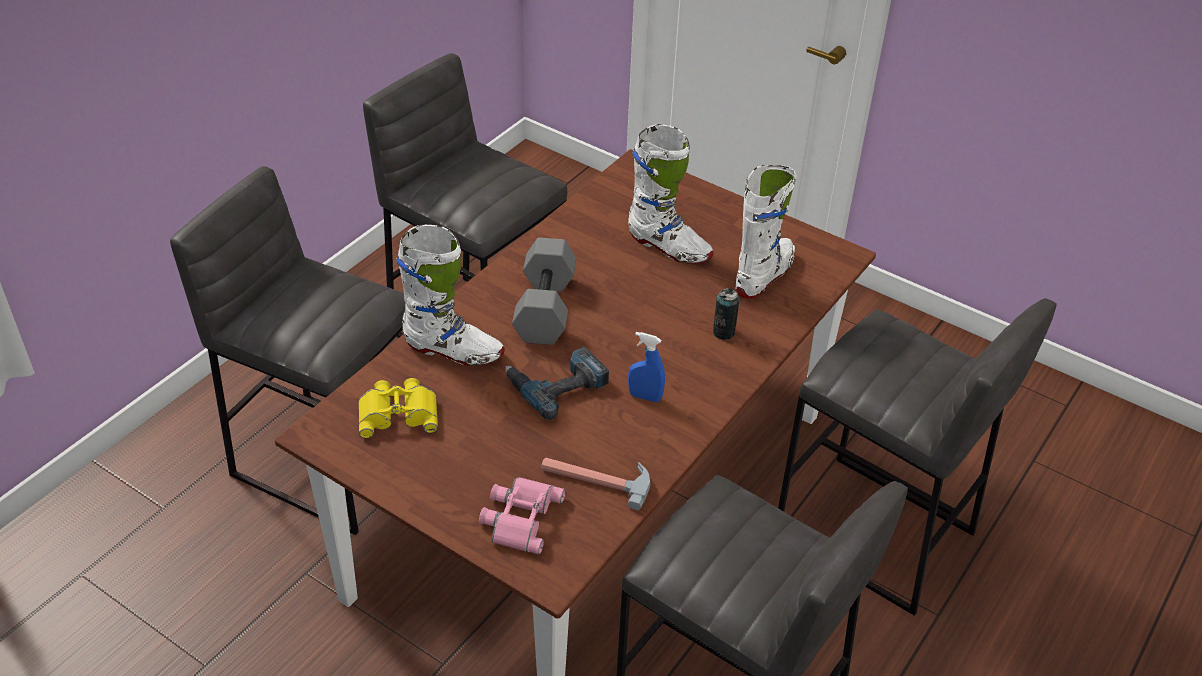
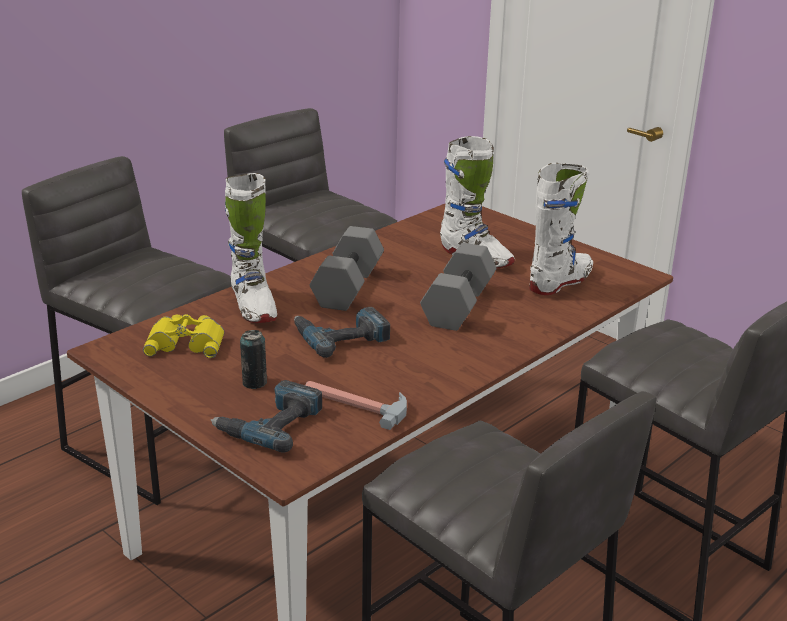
camera: 10 degrees right, 15 degrees down
(453, 351) = (253, 307): white boot -> white boot turned 45 degrees clockwise
(519, 517) = (271, 424): pink binoculars -> power drill
(645, 396) = (422, 352): blue spray bottle -> none
(665, 322) = (457, 305): none -> grey dumbbell
(723, 332) = (511, 315): can -> can (254, 382)

